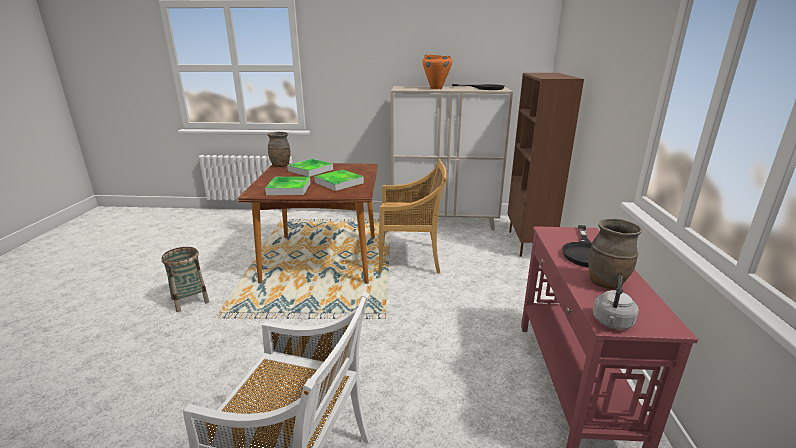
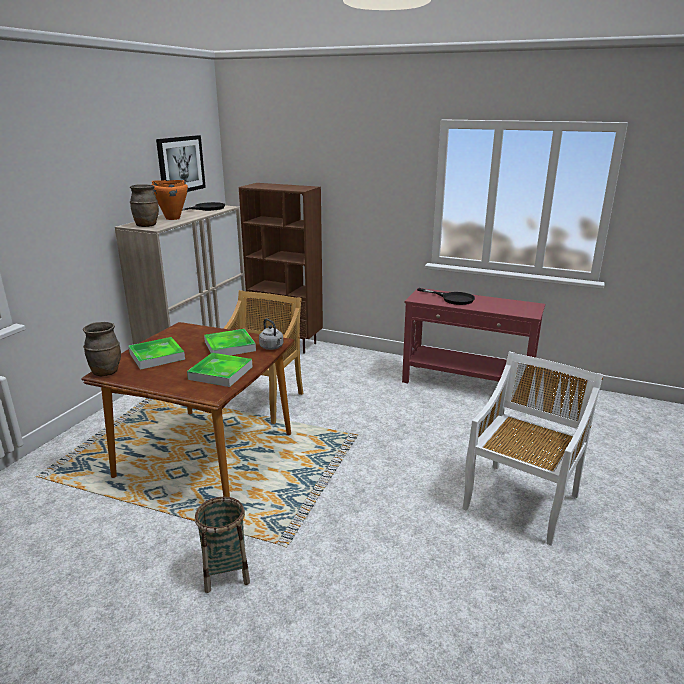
camera: 70 degrees left, 0 degrees up
(488, 47) = (181, 165): none -> picture
(606, 282) = (490, 304): brown vase -> brown vase (147, 226)
(612, 323) = (530, 313): grey kettle -> grey kettle (272, 347)

